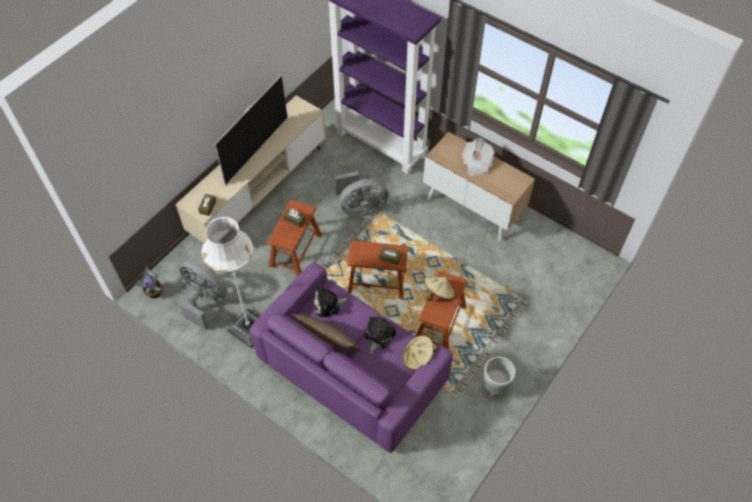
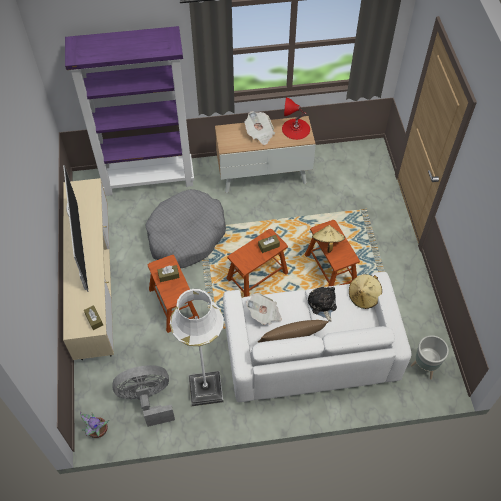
camera: 45 degrees left, 0 degrees up
(328, 304) = (264, 314): plush toy -> newspaper
(351, 369) = (310, 350): purple sofa -> white sofa
(360, 208) = (186, 235): grey fan -> grey dog bed
(493, 389) = (410, 282): grey planter -> grey planter (424, 367)
(511, 181) = (295, 129): none -> red table lamp

